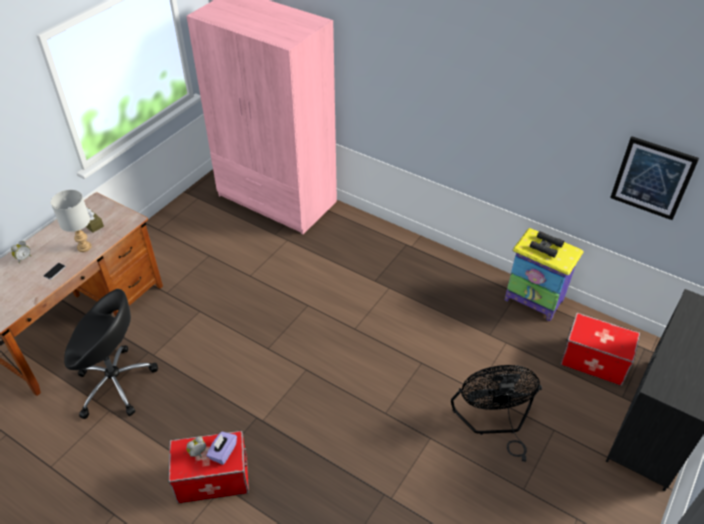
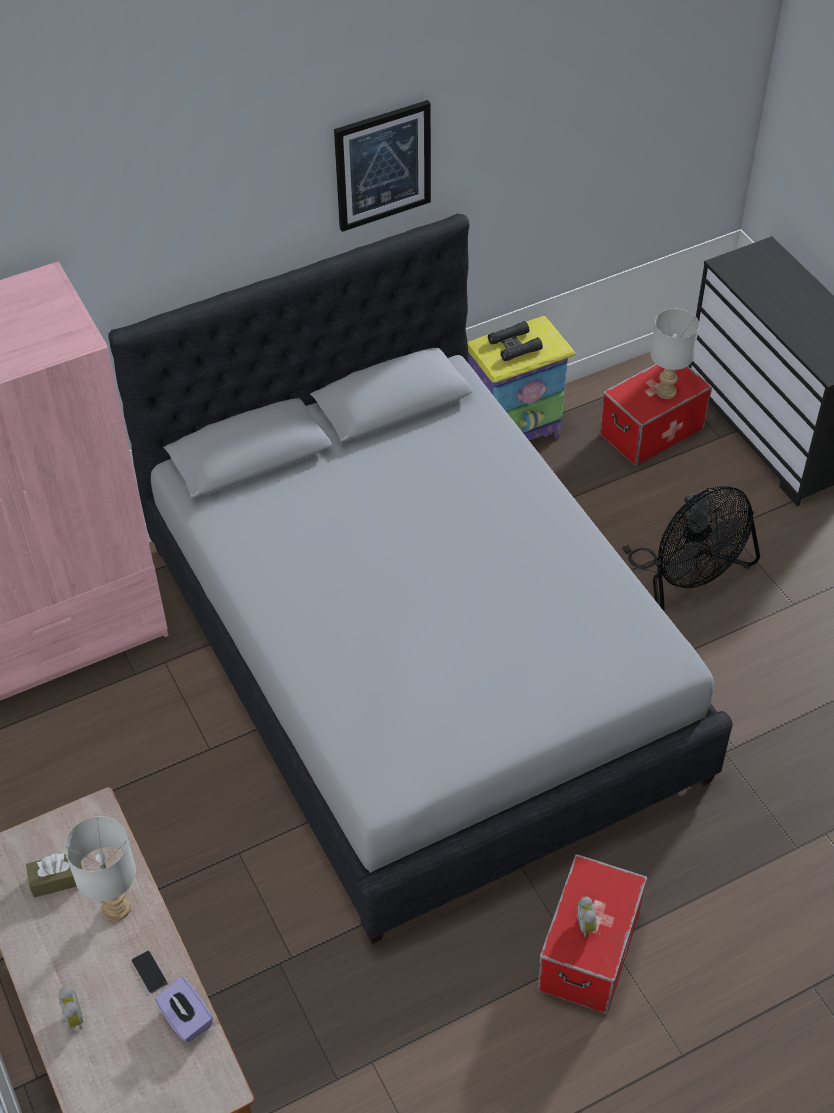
camera: 60 degrees left, 5 degrees up
(118, 384) = (321, 1032): black office chair -> none
(223, 452) = (601, 892): purple tissue box -> purple tissue box (186, 1019)
(353, 326) = (418, 657): none -> grey bed
(497, 422) = (685, 578): black fan -> black fan turned 150 degrees counterclockwise
(606, 341) = (667, 392): none -> grey table lamp
(652, 178) = (601, 162): picture -> picture (382, 165)

